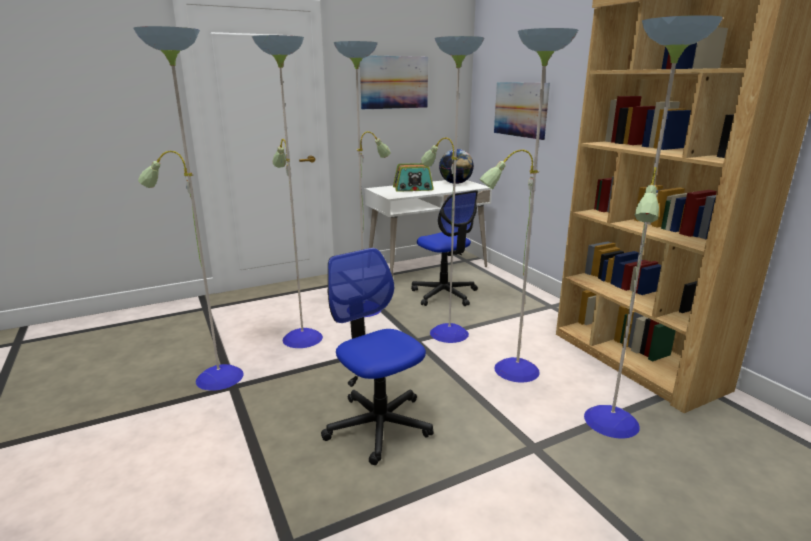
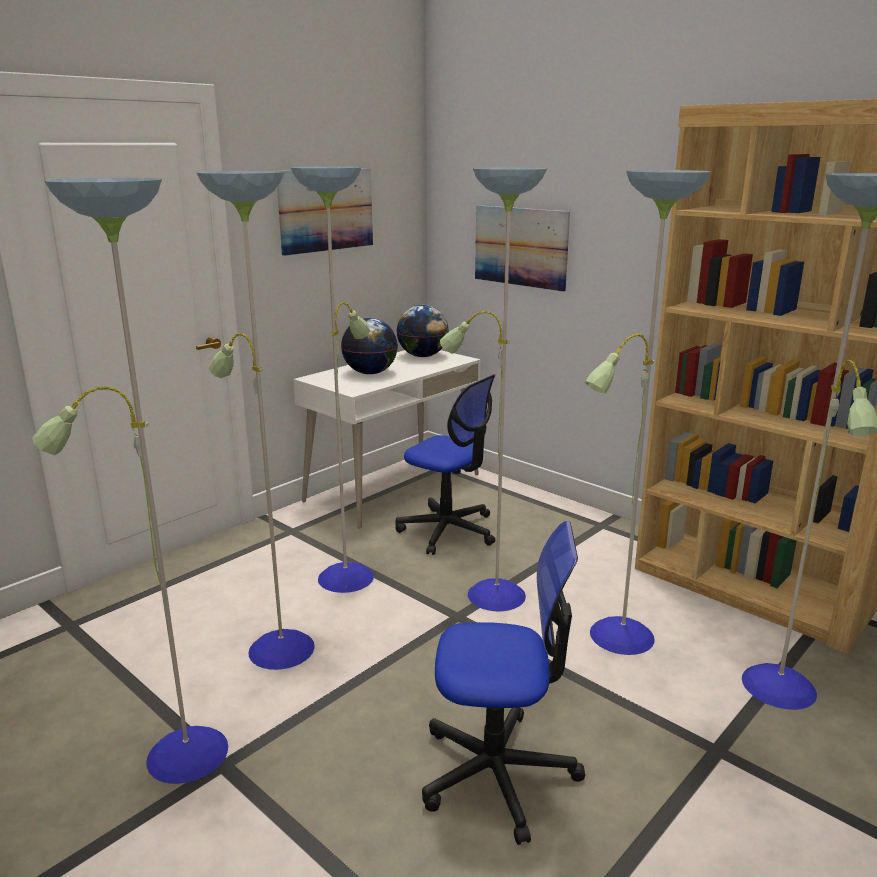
camera: 20 degrees left, 0 degrees up
(378, 425) = (497, 773): office chair -> office chair turned 150 degrees clockwise
(413, 189) = (370, 373): radio -> globe

